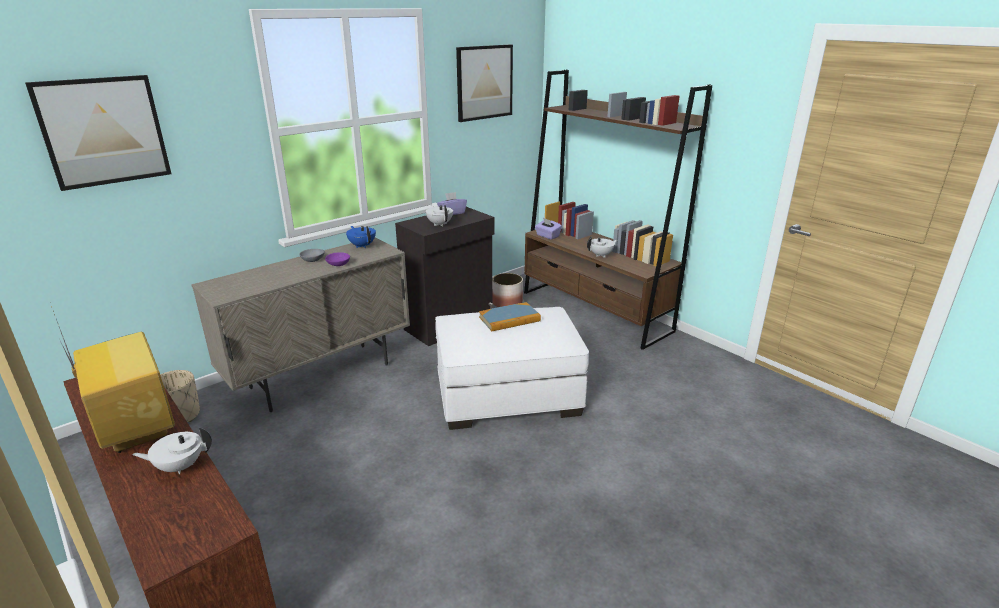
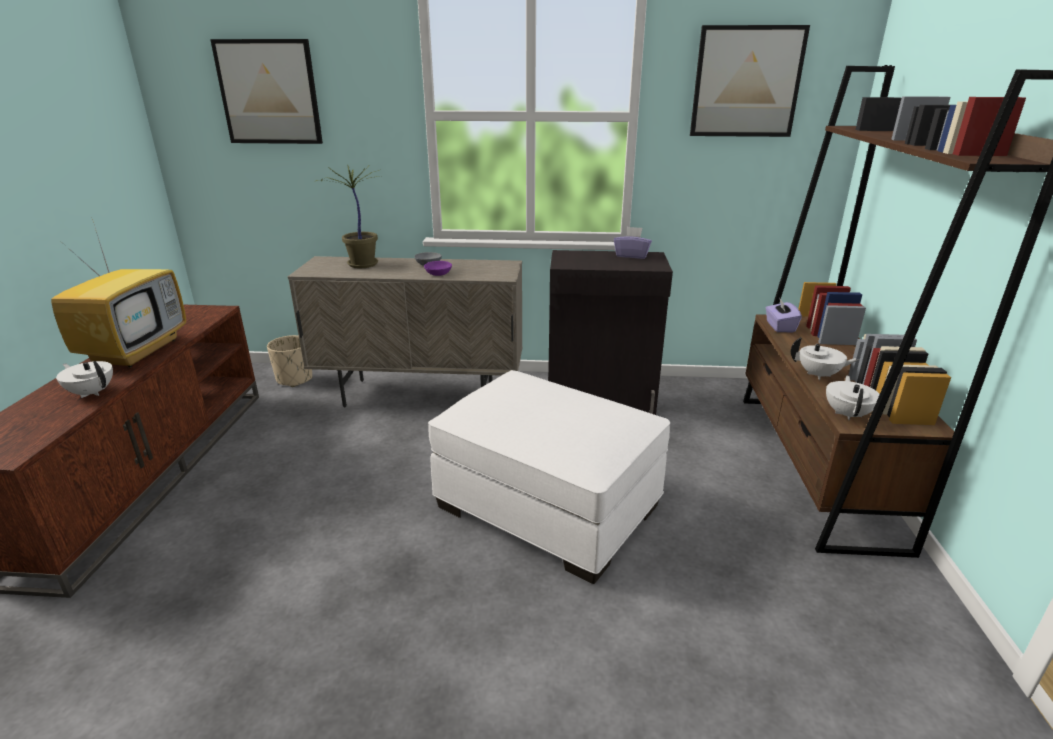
camera: 45 degrees right, 0 degrees up
(257, 277) = (361, 264): none -> potted plant
(362, 246) = (493, 264): blue teapot -> none
(440, 224) = (592, 262): white teapot -> white teapot (847, 414)
(507, 303) = (702, 404): planter -> none
(509, 319) = (562, 403): book -> none

